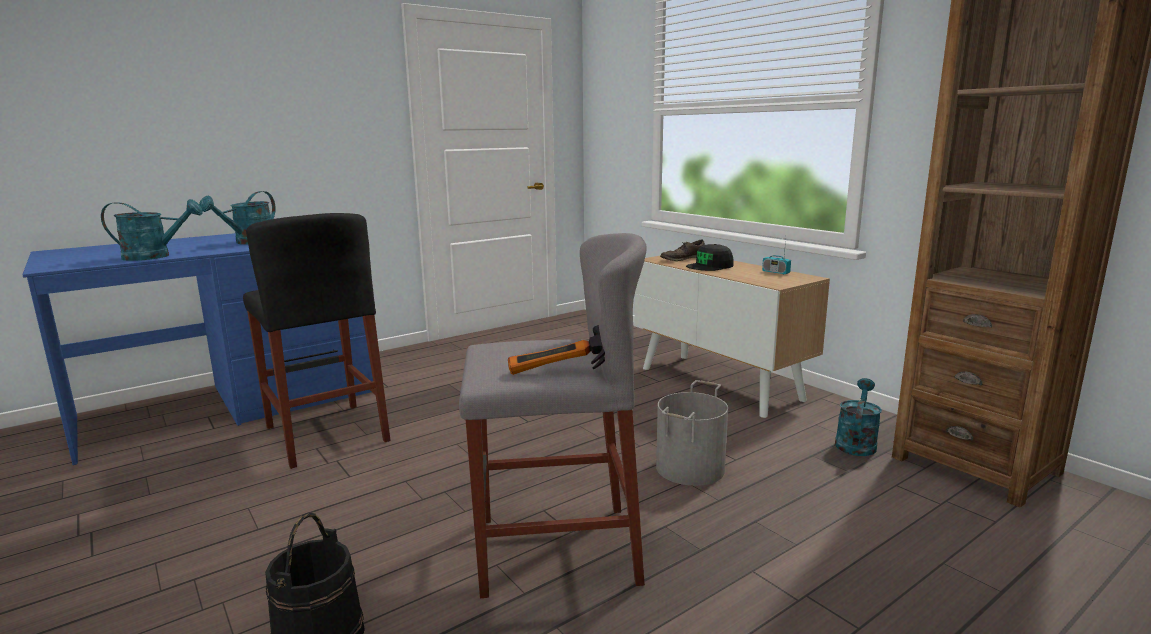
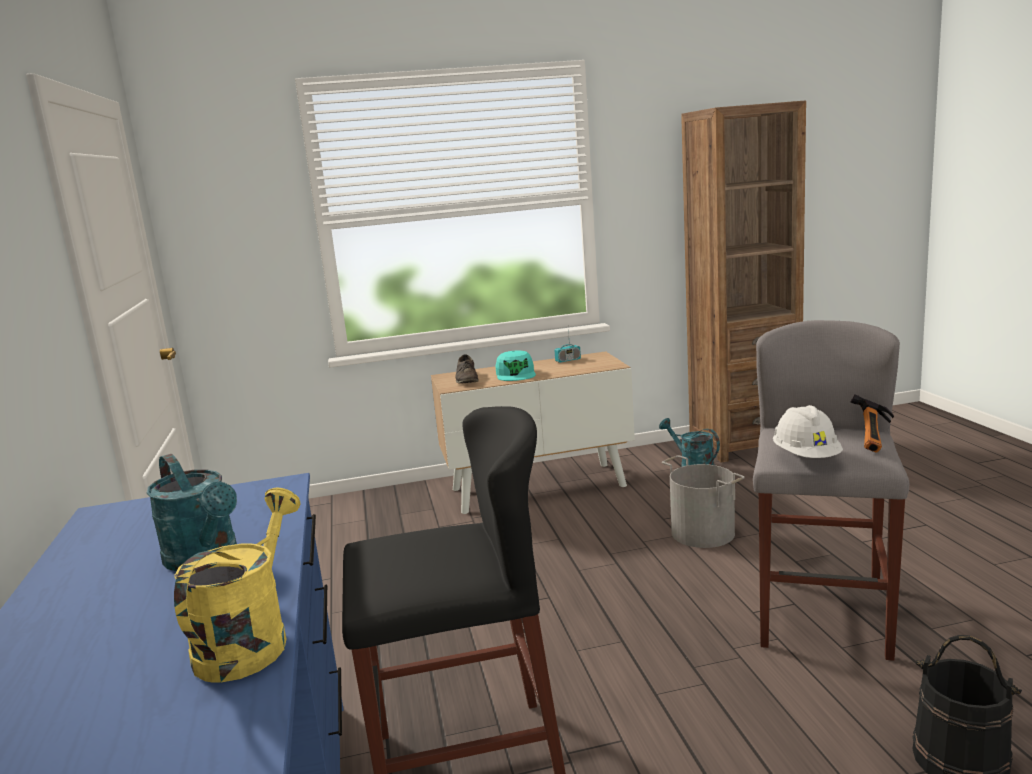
camera: 65 degrees left, 0 degrees up
(155, 256) = (250, 640): turquoise watering can -> yellow watering can
(490, 351) = (806, 457): none -> white hard hat
(710, 266) = (516, 374): black cap -> turquoise cap

